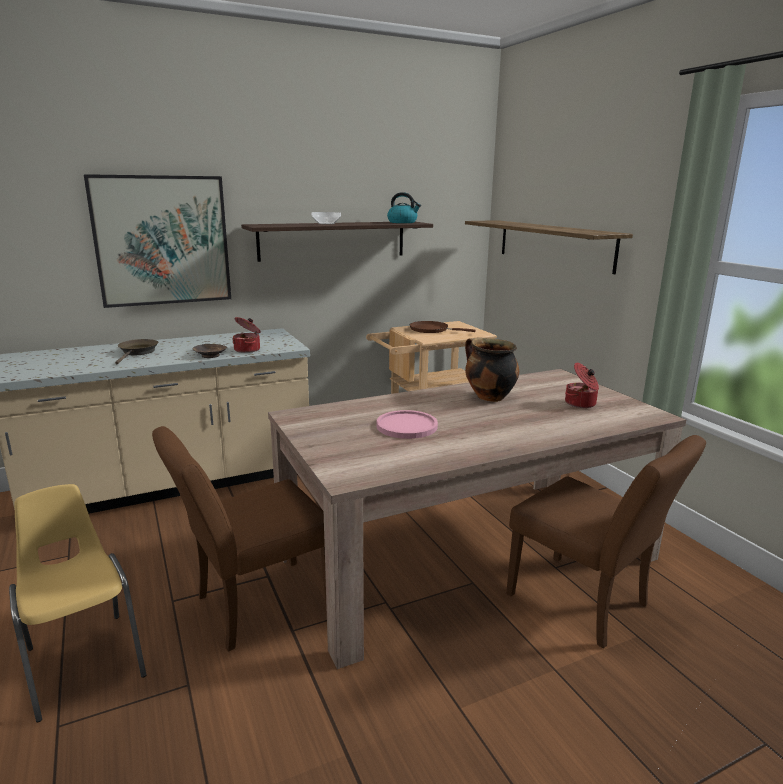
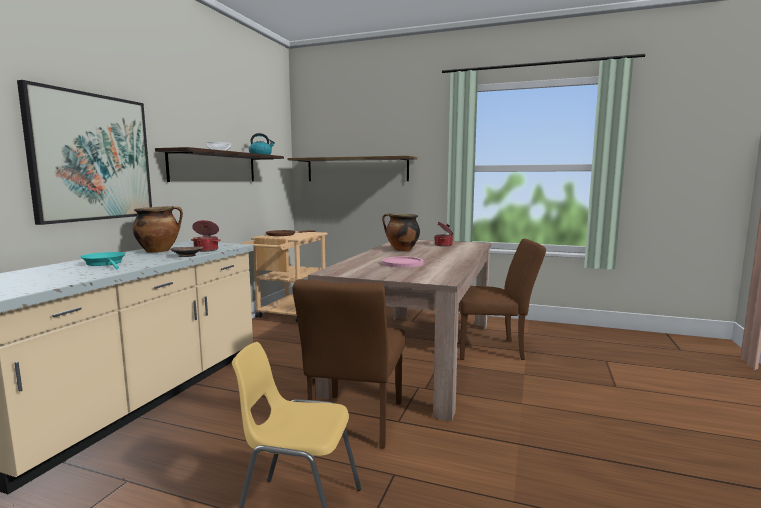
camera: 45 degrees left, 10 degrees down
(138, 352) = (105, 263): brown frying pan -> turquoise frying pan
(215, 342) = (159, 251): none -> cooking pot

